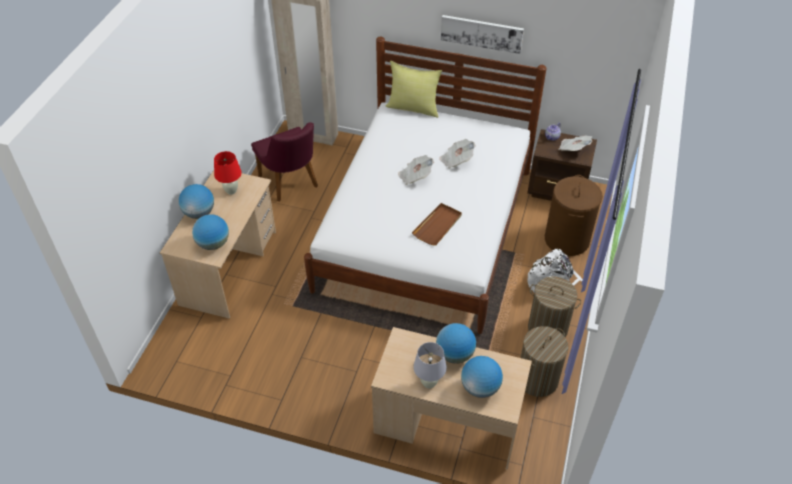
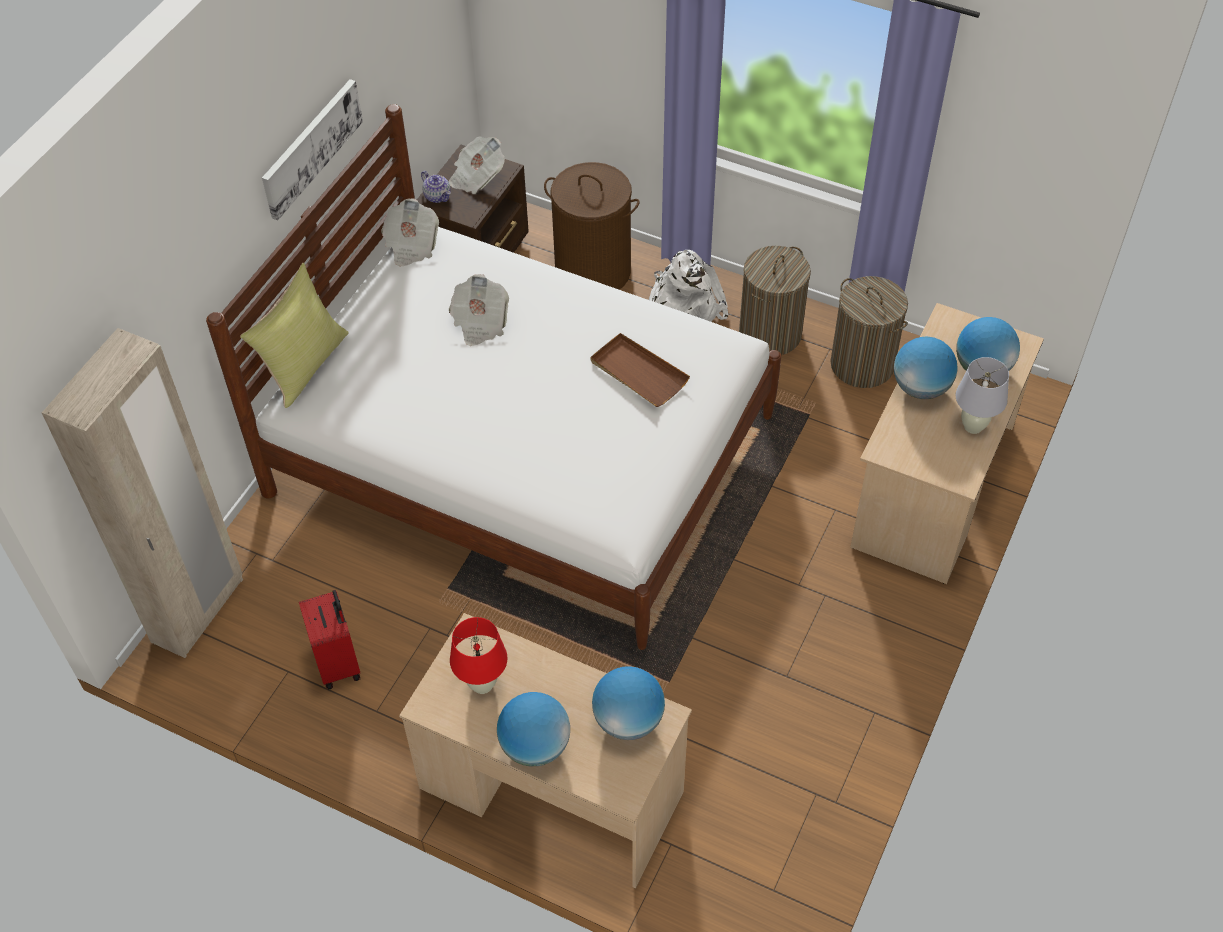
camera: 80 degrees left, 5 degrees up
(291, 184) = (339, 663): purple chair -> red suitcase
(415, 176) = (507, 386): newspaper -> newspaper (411, 245)

